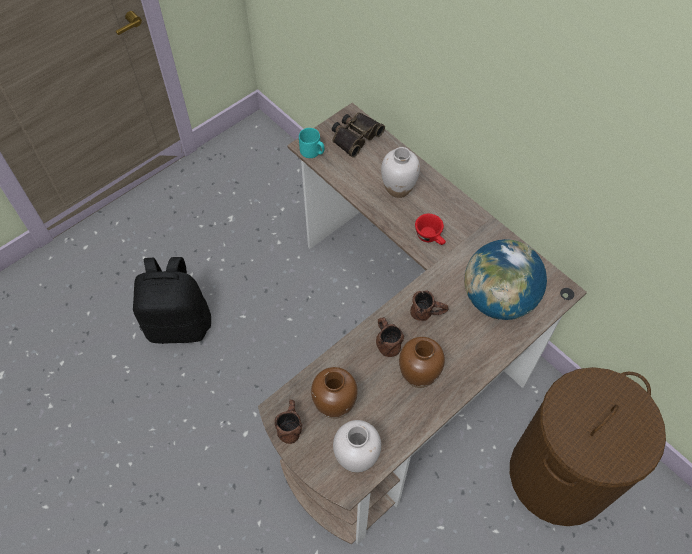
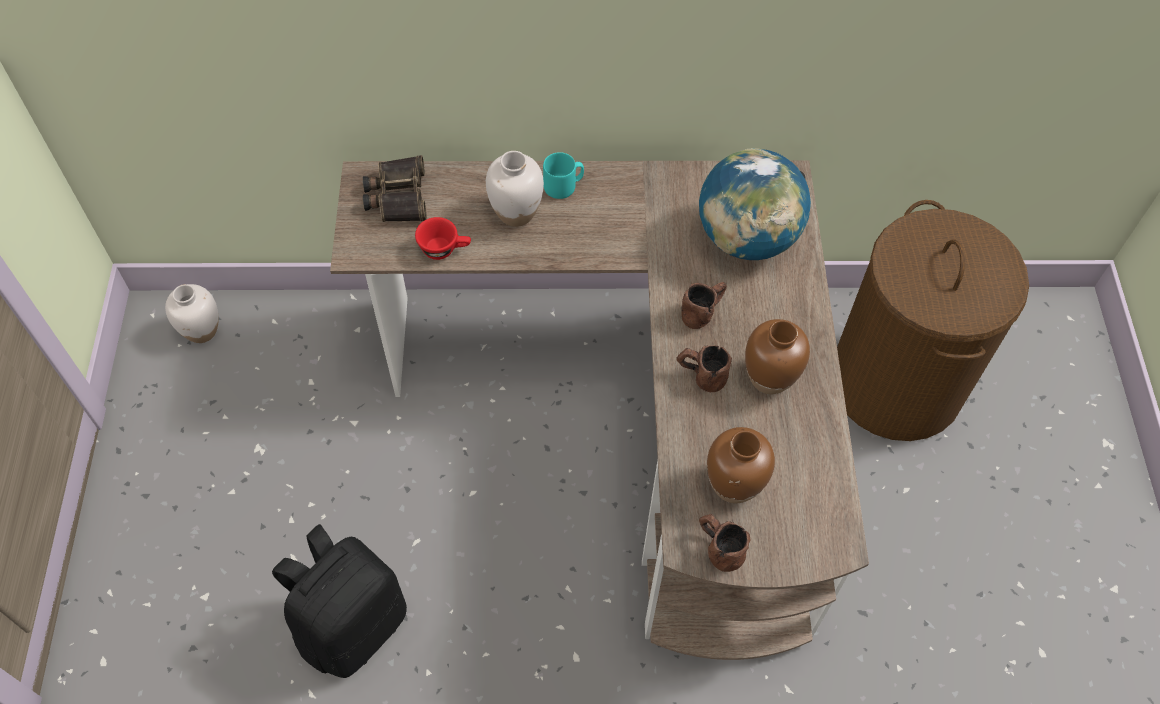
camera: 50 degrees left, 0 degrees up
(312, 152) = (370, 253): turquoise mug -> turquoise mug (563, 186)
(356, 457) = (814, 511): white vase -> white vase (201, 331)
(430, 237) = (611, 234): red cup -> red cup (444, 249)

